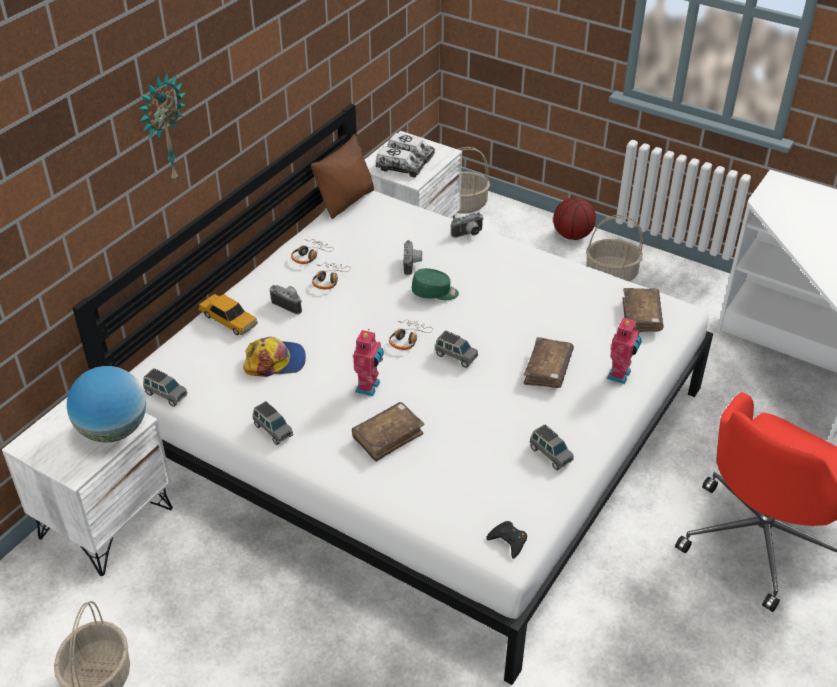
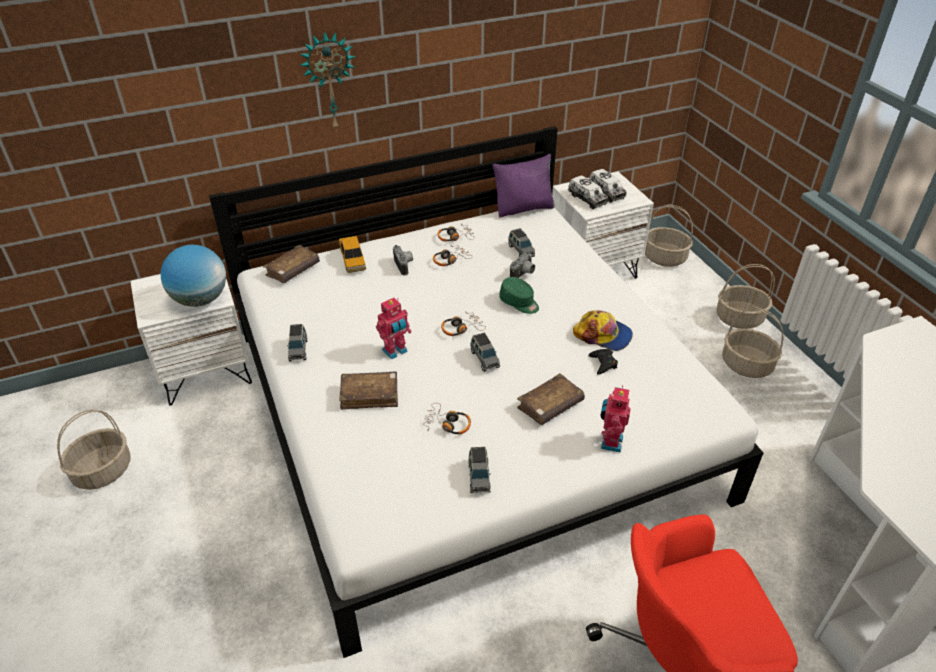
camera: 35 degrees right, 0 degrees up
(166, 395) = (260, 292): grey toy car -> grey toy car (521, 251)
(275, 361) = (352, 302): cap -> cap (603, 335)
(345, 201) = (524, 208): brown pillow -> purple pillow
(468, 234) = (594, 269): camera -> none
(481, 426) = (447, 424): none -> headphones
(508, 541) = (371, 529): black game controller -> black game controller (603, 363)
(572, 235) = (739, 318): basketball -> basket
(620, 375) = (610, 442): toy robot -> toy robot turned 135 degrees clockwise
(641, 316) = (681, 400): brown book -> brown book (293, 270)

